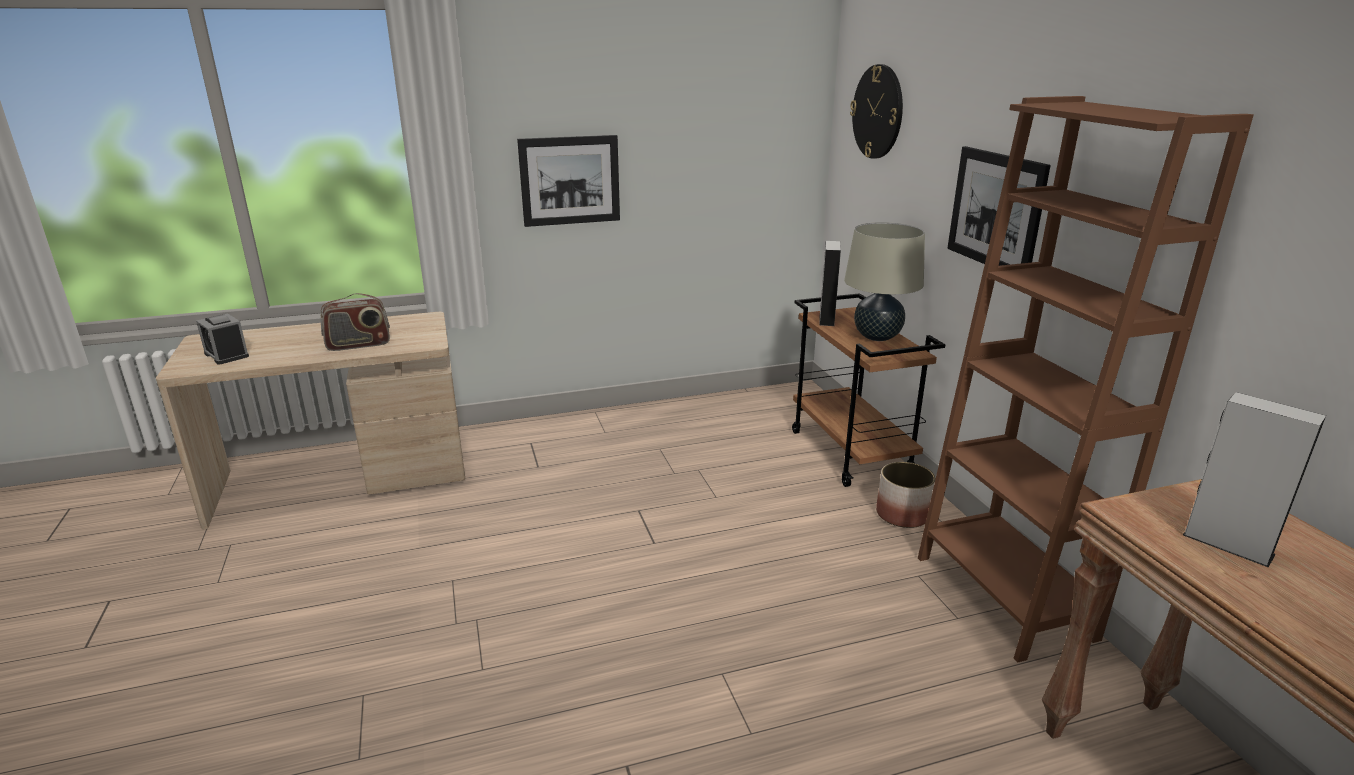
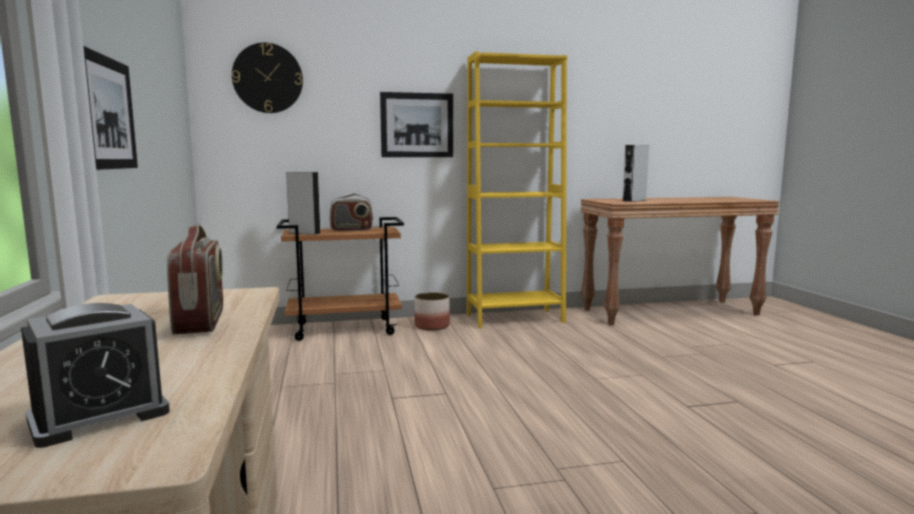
camera: 85 degrees left, 15 degrees down
(877, 337) = (351, 230): beige table lamp -> radio
(1003, 596) = (515, 318): brown bookcase -> yellow bookcase

